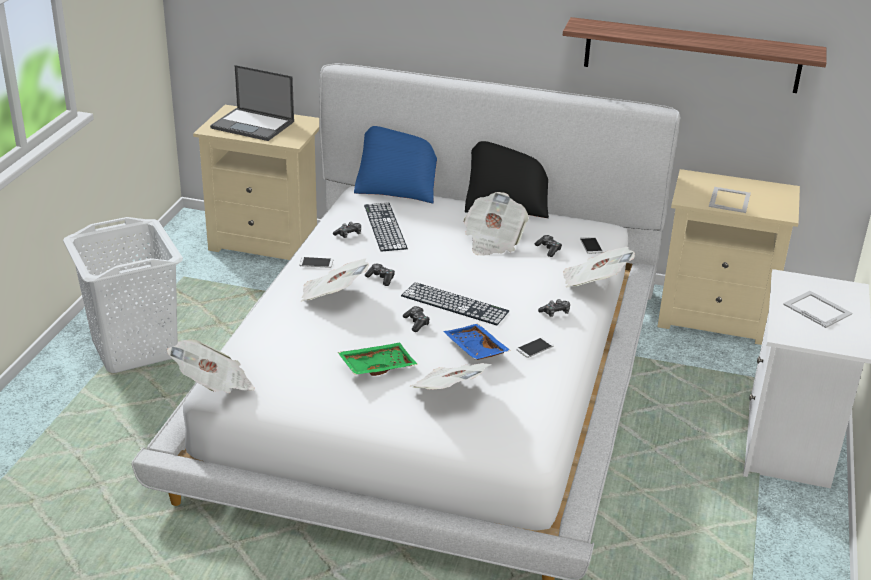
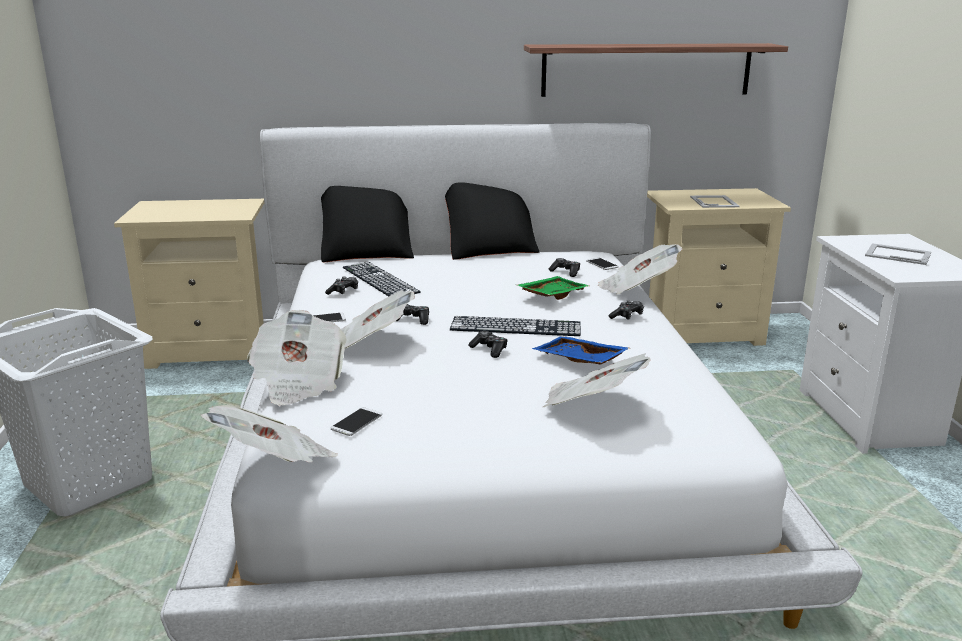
camera: 20 degrees left, 10 degrees down
(254, 125) = (185, 210): laptop -> none
(377, 366) = (480, 398): green tray -> green tray (551, 295)
(399, 188) = (367, 253): blue pillow -> black pillow
(493, 241) = (504, 274): newspaper -> newspaper (298, 382)
(534, 348) = (640, 348): phone -> phone (356, 422)

